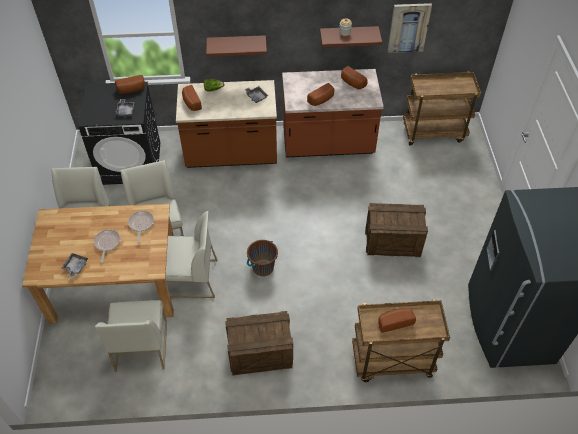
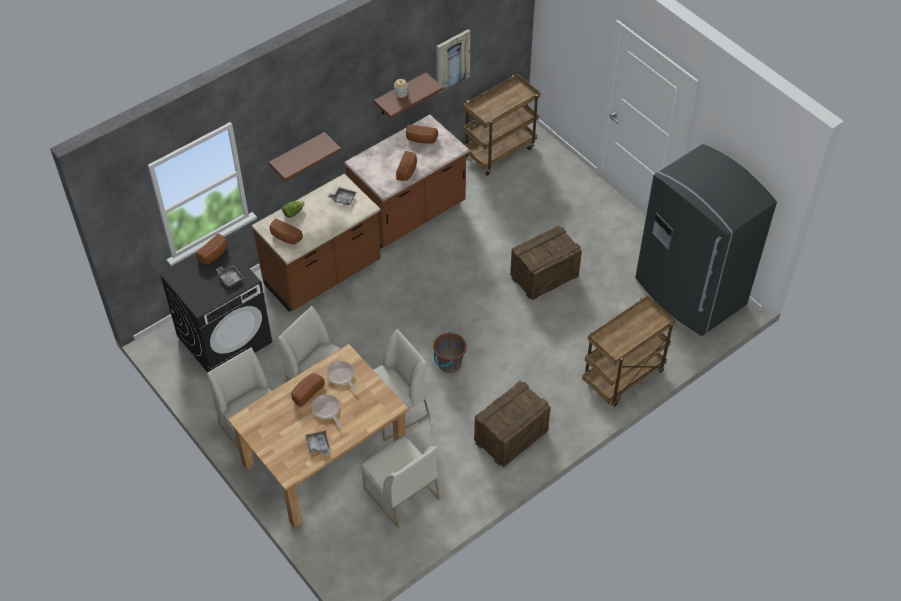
camera: 35 degrees left, 0 degrees up
(394, 322) = (624, 333): bread -> bread (306, 392)

